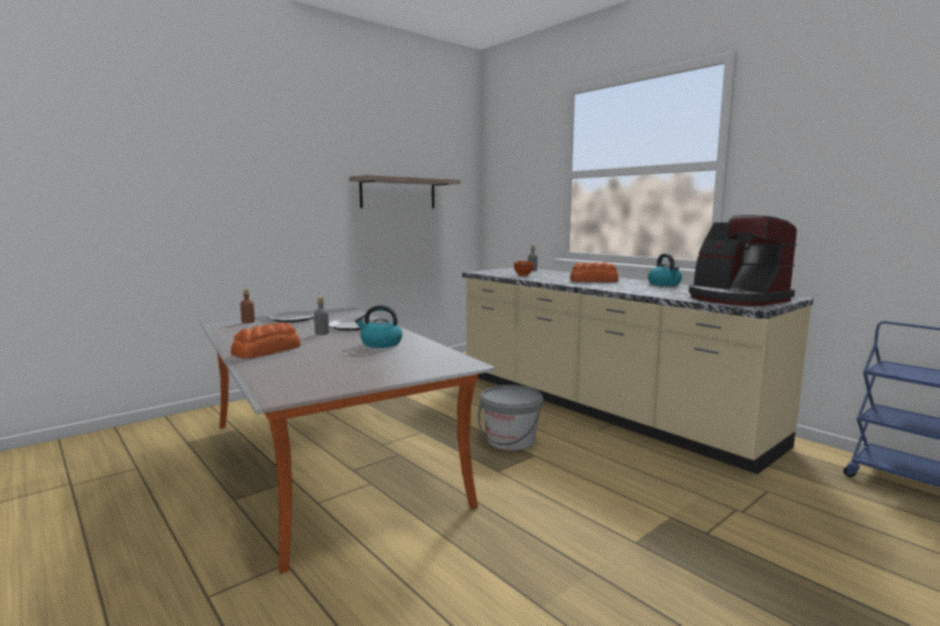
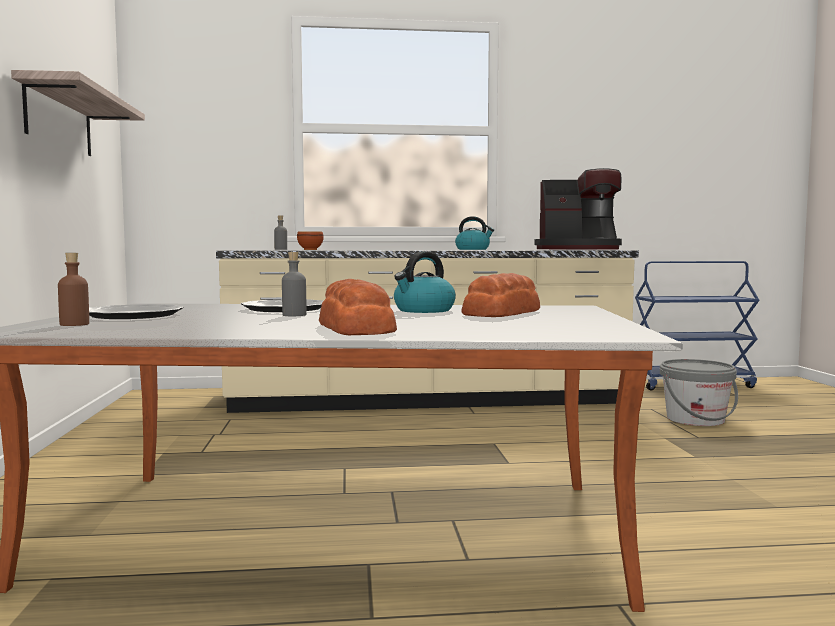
camera: 55 degrees left, 5 degrees down
(510, 440) = (443, 442): grey bucket -> grey bucket (695, 419)
(594, 281) = (409, 249): bread -> bread (503, 313)

